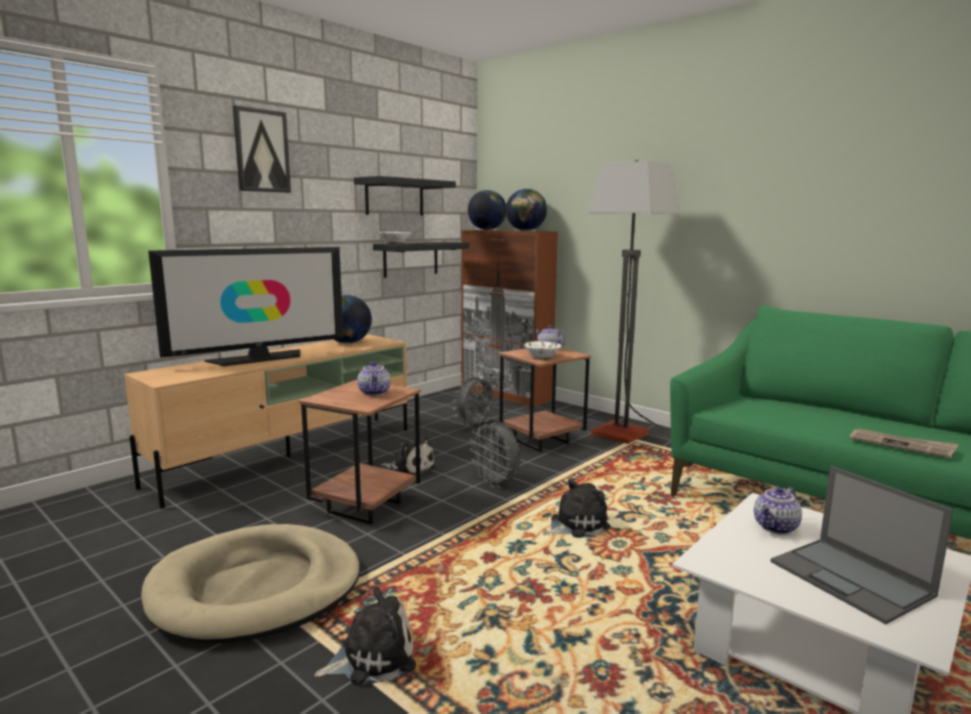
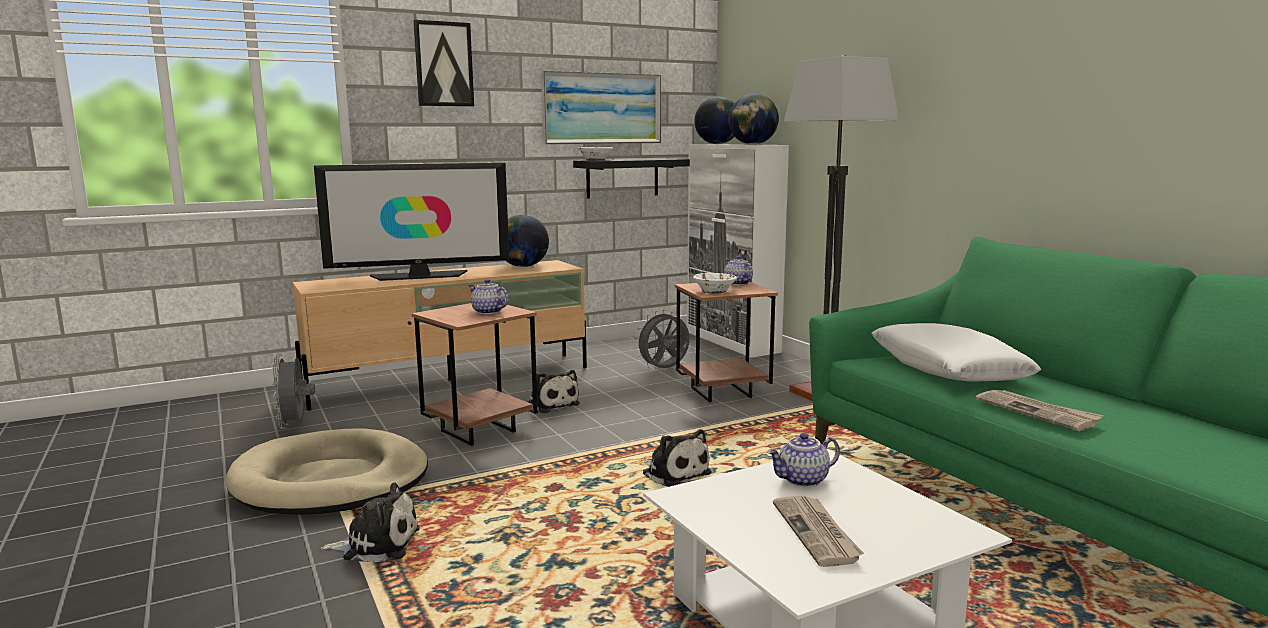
camera: 20 degrees right, 0 degrees up
(375, 393) = (487, 312): teapot -> teapot turned 120 degrees clockwise
(394, 197) = (602, 108): black shelf -> picture
(496, 483) = (629, 426): grey fan -> grey fan (295, 425)
(505, 394) = (732, 342): brown cabinet -> white cabinet
(576, 524) = (674, 473): plush toy -> plush toy turned 60 degrees clockwise
(786, 413) = (947, 369): none -> white pillow
(852, 579) = (817, 533): laptop -> newspaper

